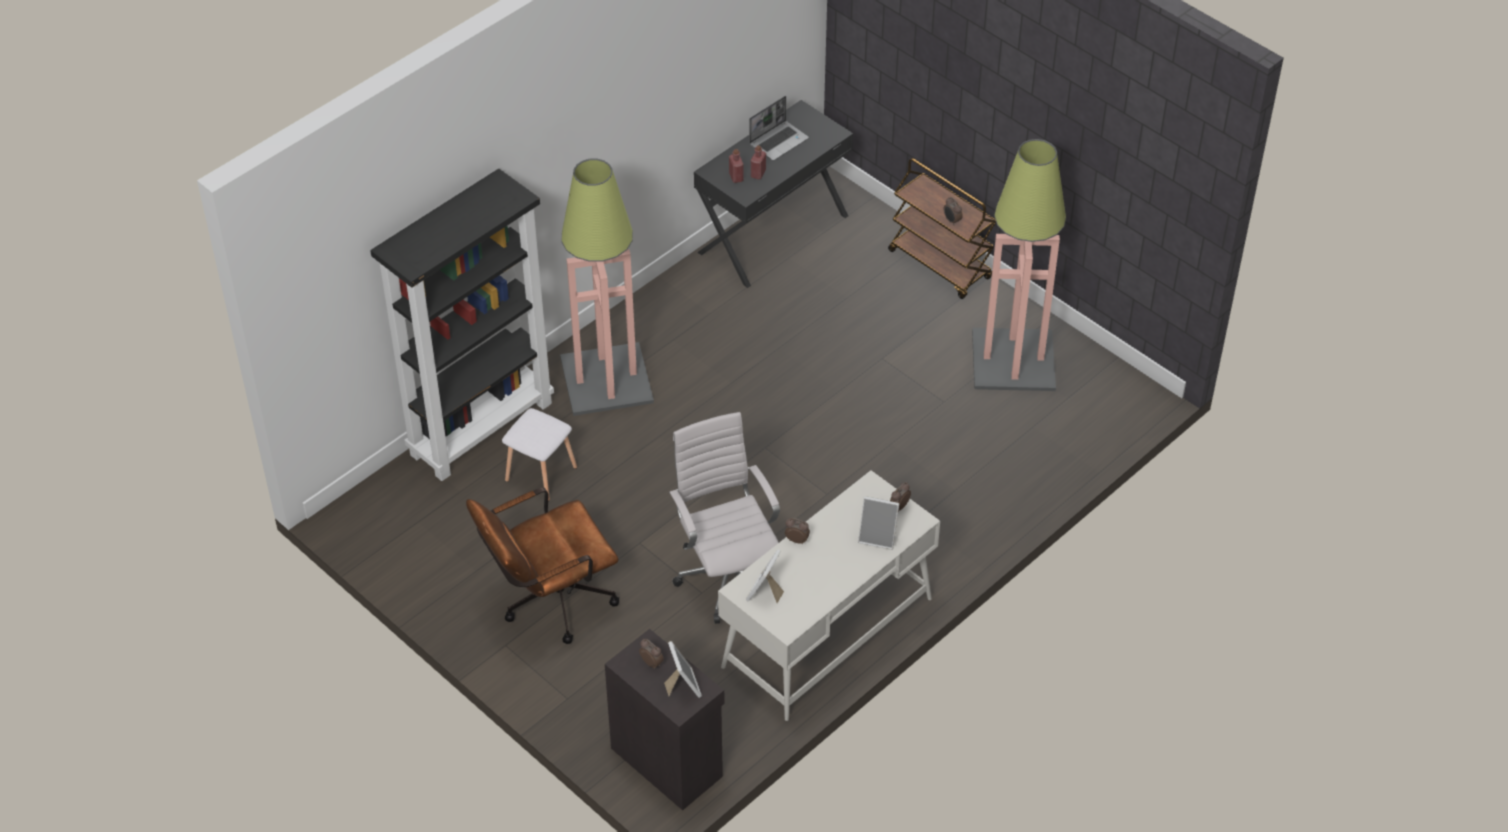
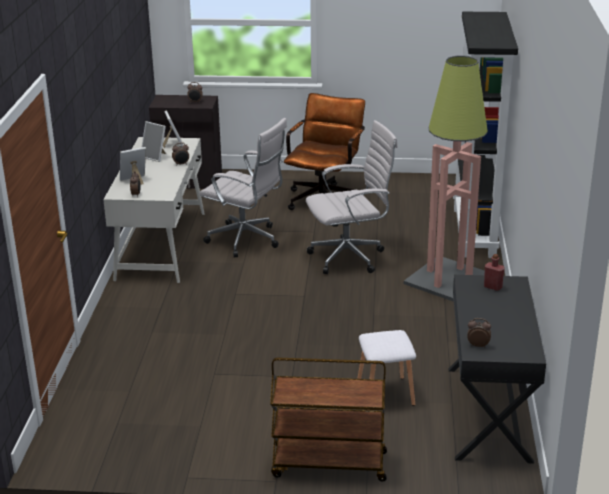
camera: 140 degrees right, 20 degrees down
(541, 475) = (410, 231): white stool -> white stool (384, 393)
(654, 474) = (350, 257): none -> white office chair
(682, 685) = (171, 102): picture frame -> picture frame (155, 157)
(758, 174) = (482, 296): red bottle -> none
(779, 141) = (506, 324): laptop -> none
(951, 221) = (308, 384): alarm clock -> alarm clock (478, 345)
(1014, 361) = (187, 426): floor lamp -> none

